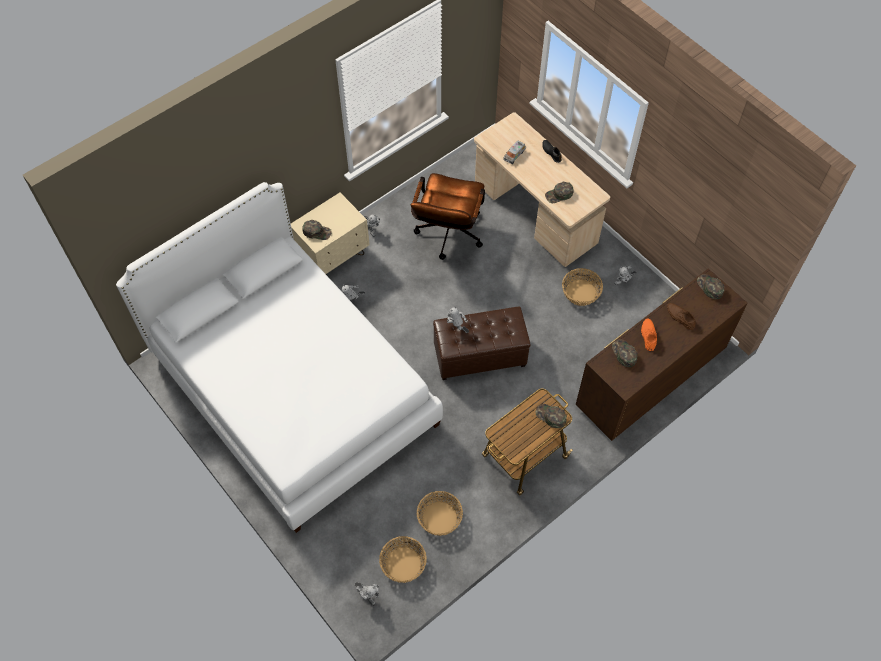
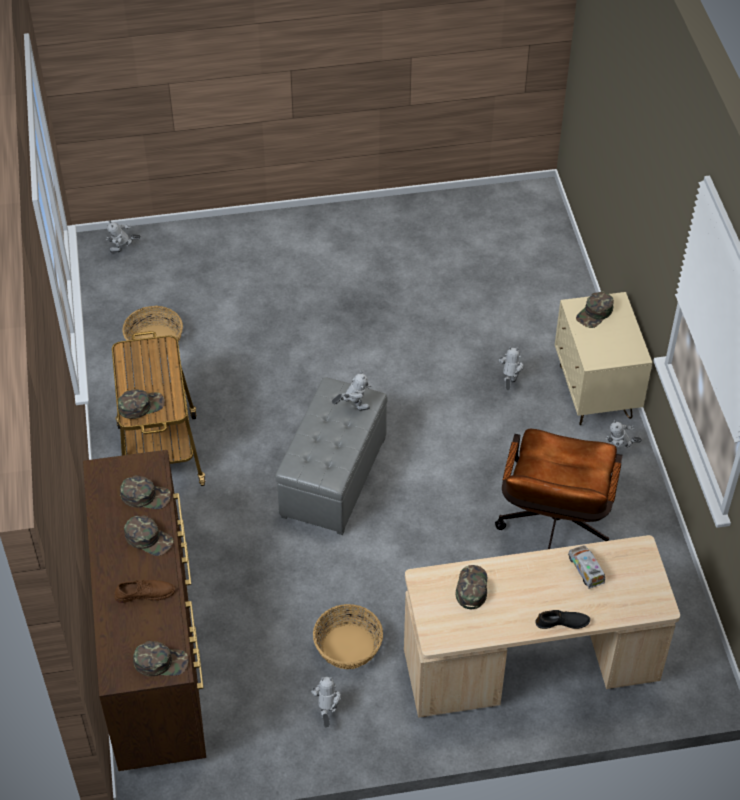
camera: 120 degrees right, 10 degrees down
(294, 388) = (418, 283): white bed -> none
(403, 564) = (131, 290): basket -> none
(448, 236) = (552, 534): brown office chair -> brown office chair turned 120 degrees counterclockwise
(480, 355) = (333, 477): brown ottoman -> grey ottoman
(648, 335) = (149, 538): orange shoe -> green cap

